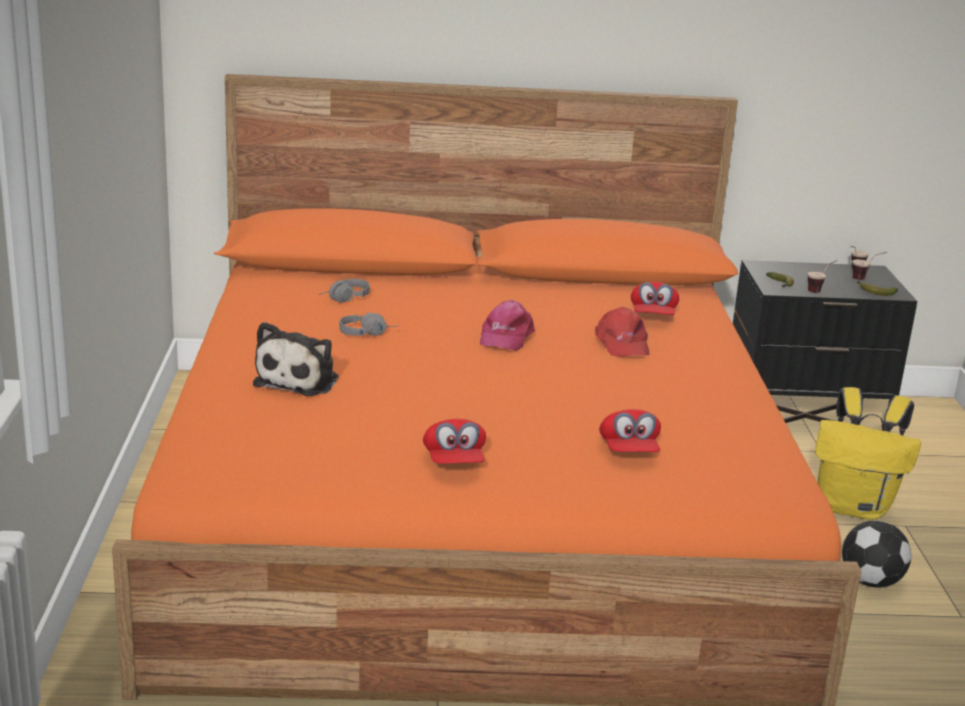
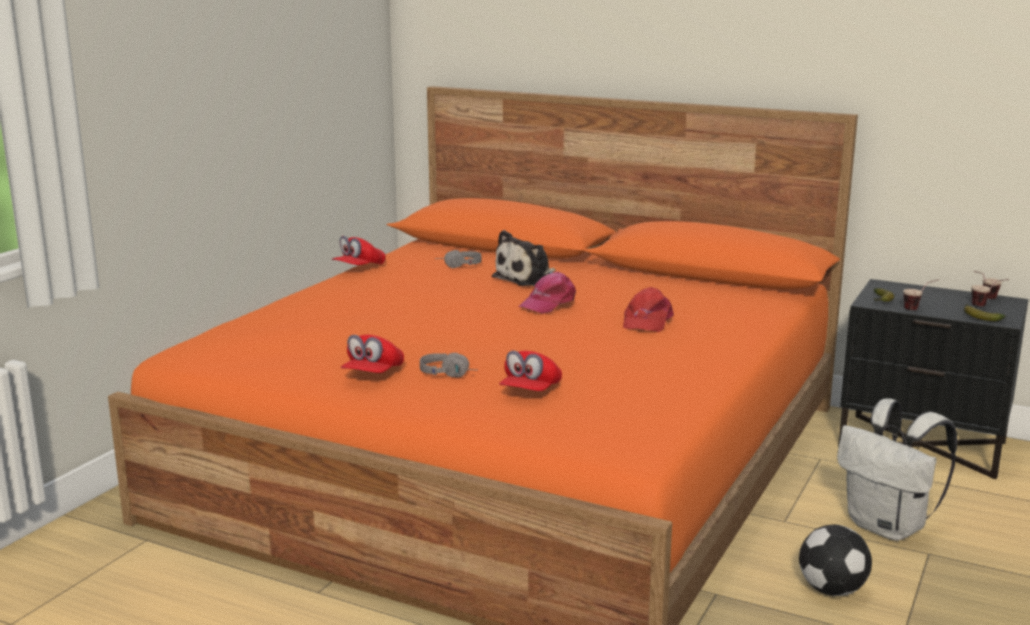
camera: 30 degrees right, 5 degrees down
(300, 380) = (342, 309): plush toy -> plush toy (528, 278)
(368, 333) = (439, 288): grey headphones -> grey headphones (450, 374)
(653, 317) = (708, 307): red cap -> red cap (359, 268)
(855, 507) = (888, 527): yellow backpack -> white backpack

